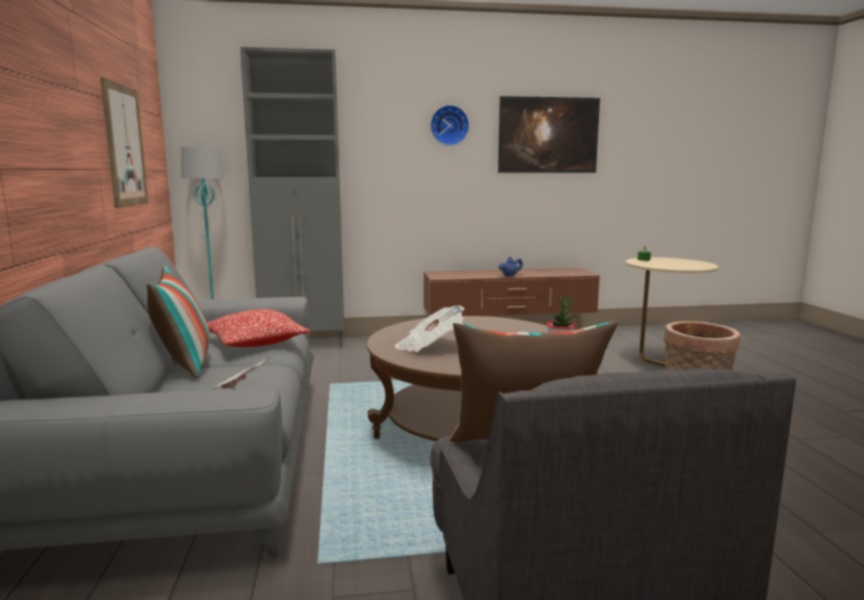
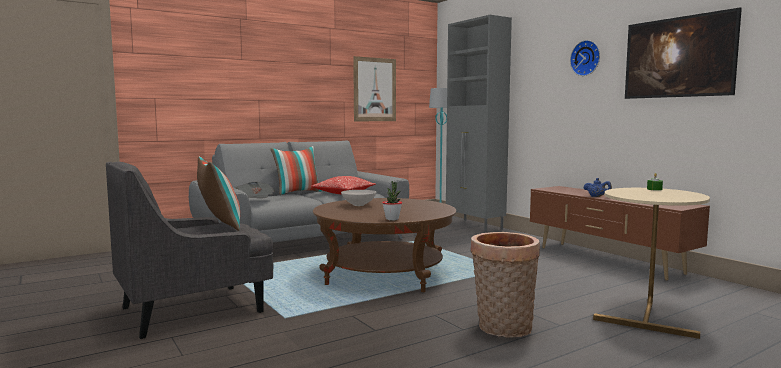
camera: 65 degrees right, 5 degrees down
(429, 347) = (358, 205): newspaper -> white bowl

